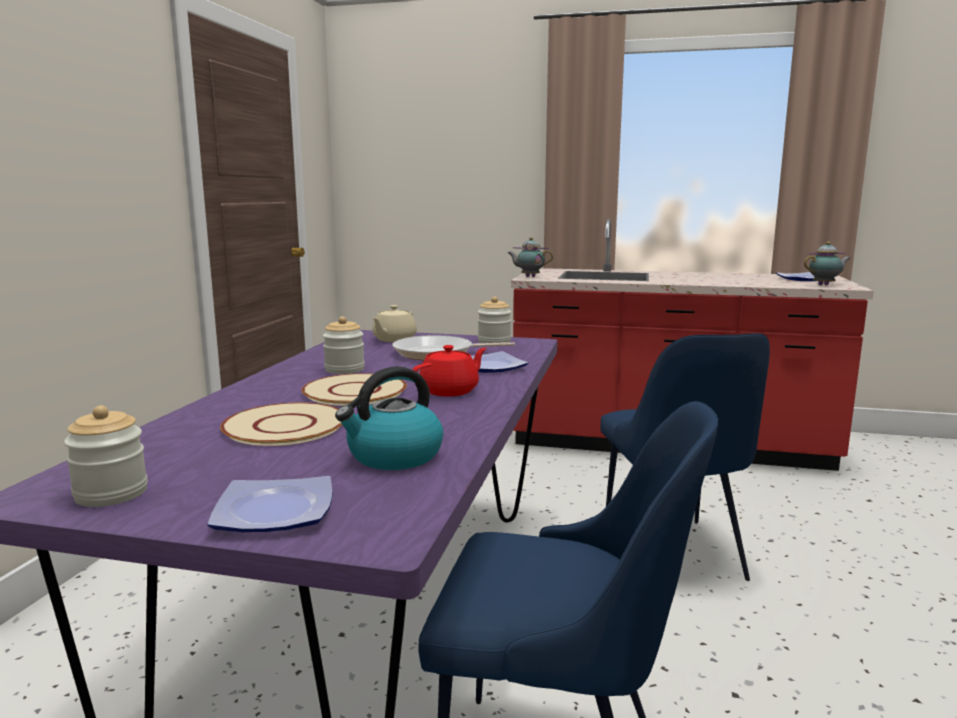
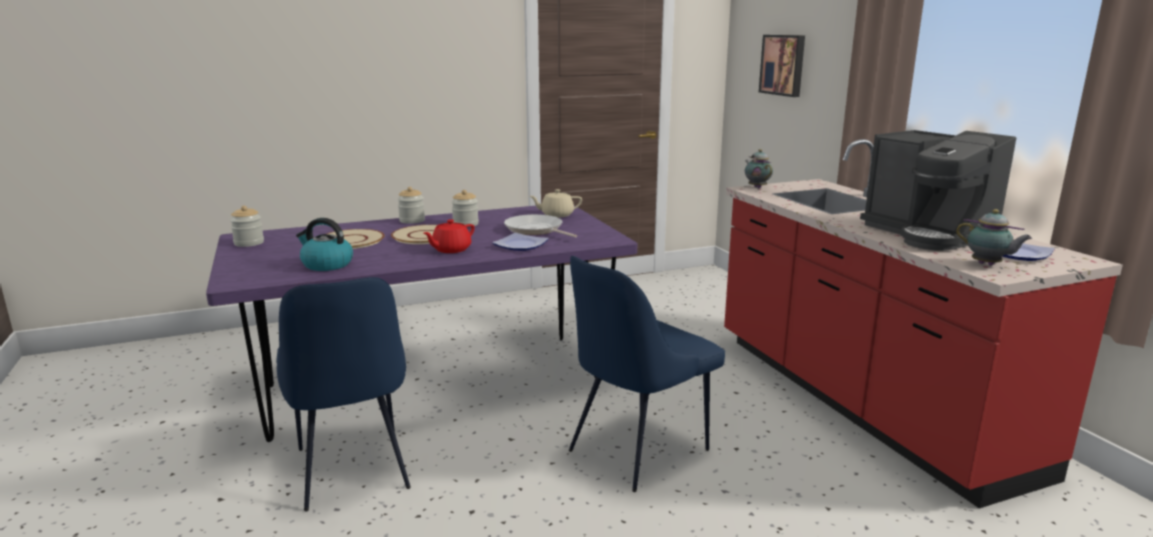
camera: 55 degrees right, 5 degrees up
(277, 510) = (248, 265): plate -> none
(432, 166) = (783, 65): none -> picture
(450, 391) = (450, 250): red teapot -> red teapot turned 120 degrees clockwise
(494, 341) = (596, 232): jar -> jar (412, 220)
(735, 279) = (928, 234): none -> coffee machine

